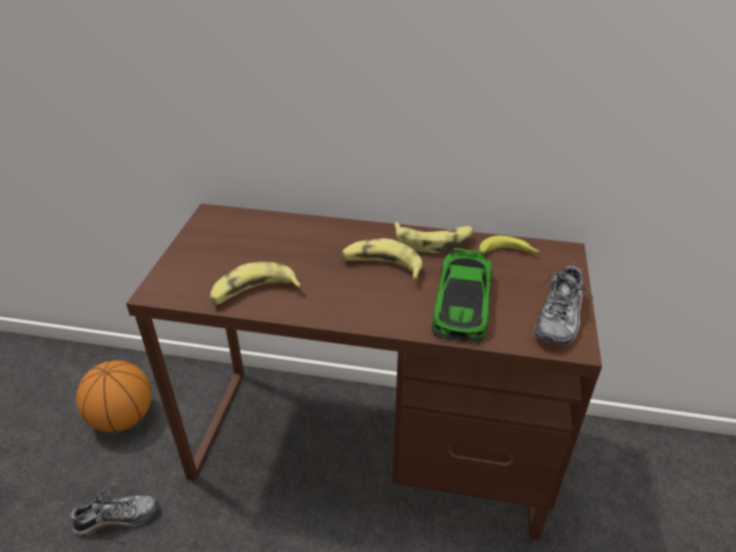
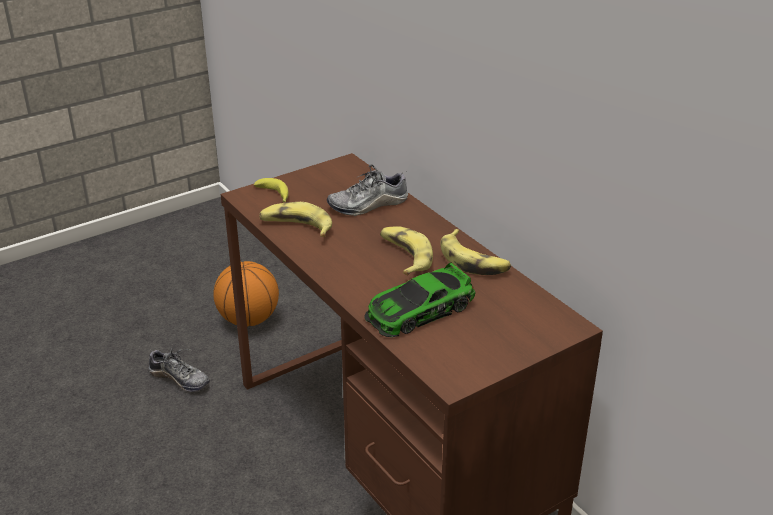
camera: 45 degrees right, 5 degrees down
(508, 253) = (519, 300): banana -> banana (275, 196)
(558, 318) = (474, 360): shoe -> shoe (368, 204)

